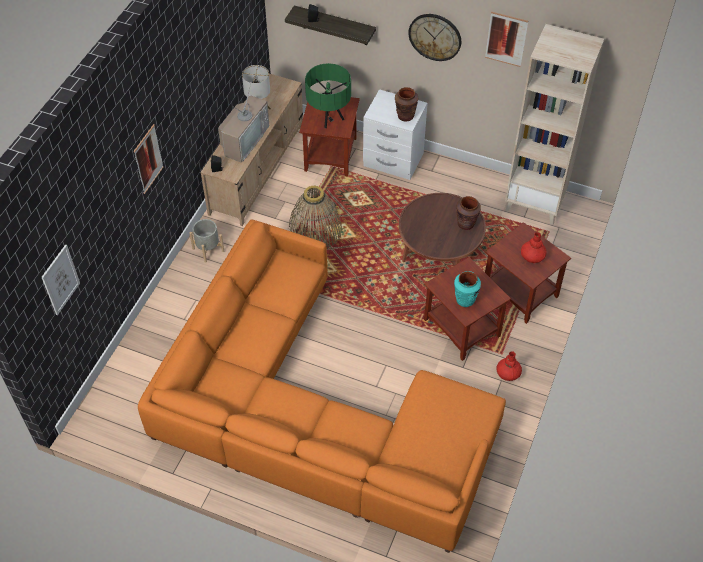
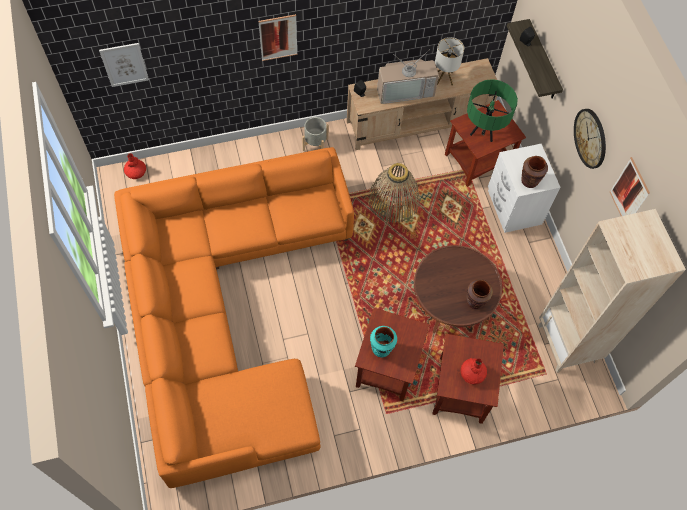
camera: 50 degrees right, 10 degrees up
(508, 373) = (371, 430): red vase -> red vase (136, 172)

